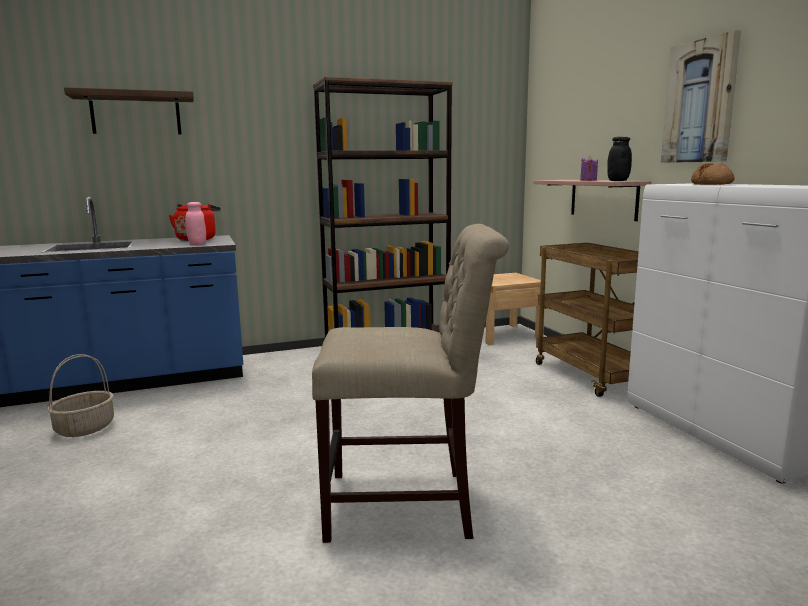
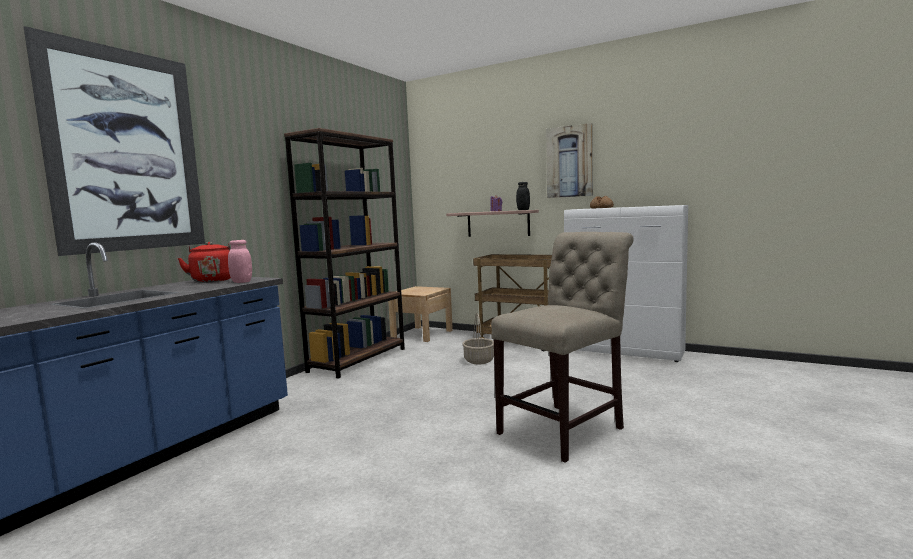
camera: 40 degrees left, 5 degrees down
(85, 428) = (209, 492): basket -> basket (478, 360)
(136, 114) = (126, 151): shelf -> picture

